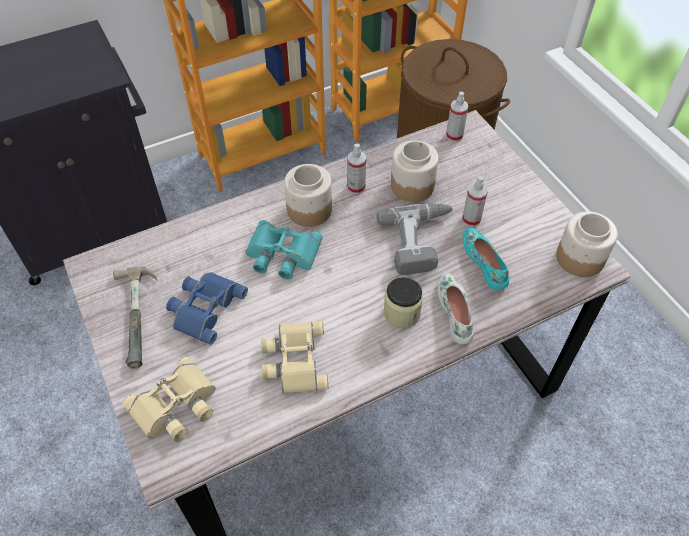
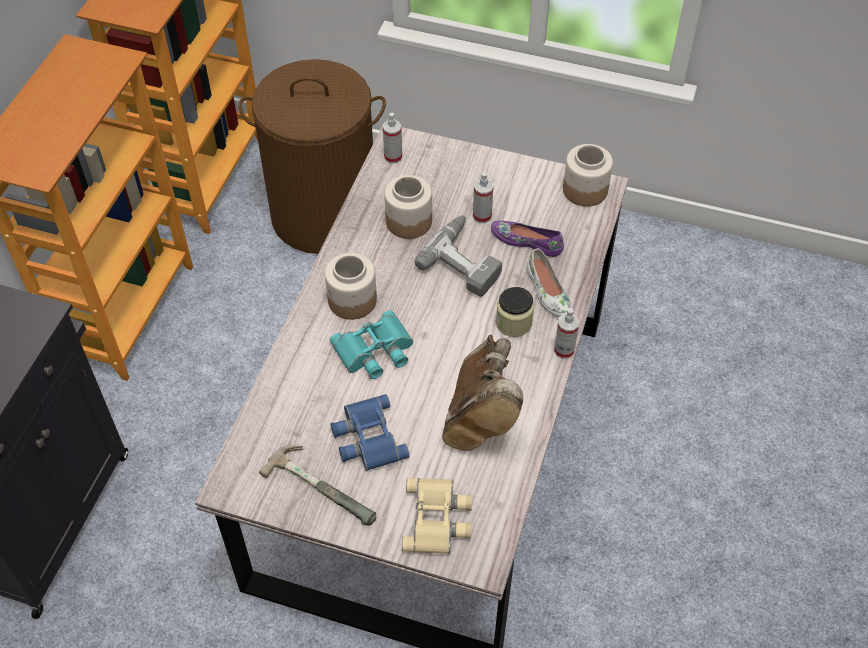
camera: 45 degrees left, 0 degrees up
(293, 360) = (480, 417): beige binoculars -> brown boot
(356, 187) = (367, 255): spray bottle -> spray bottle (564, 350)
(455, 311) = (547, 292): white shoe -> white shoe turned 150 degrees counterclockwise
(485, 261) = (527, 241): turquoise shoe -> purple shoe

